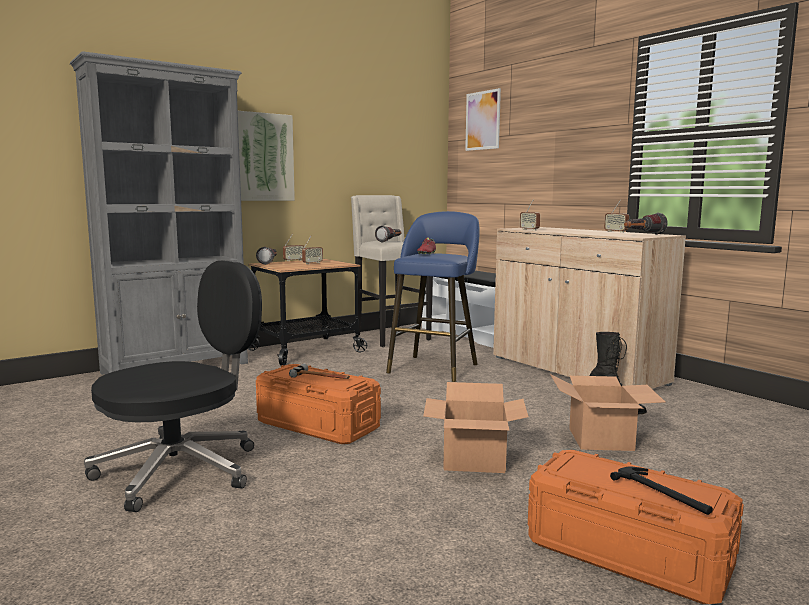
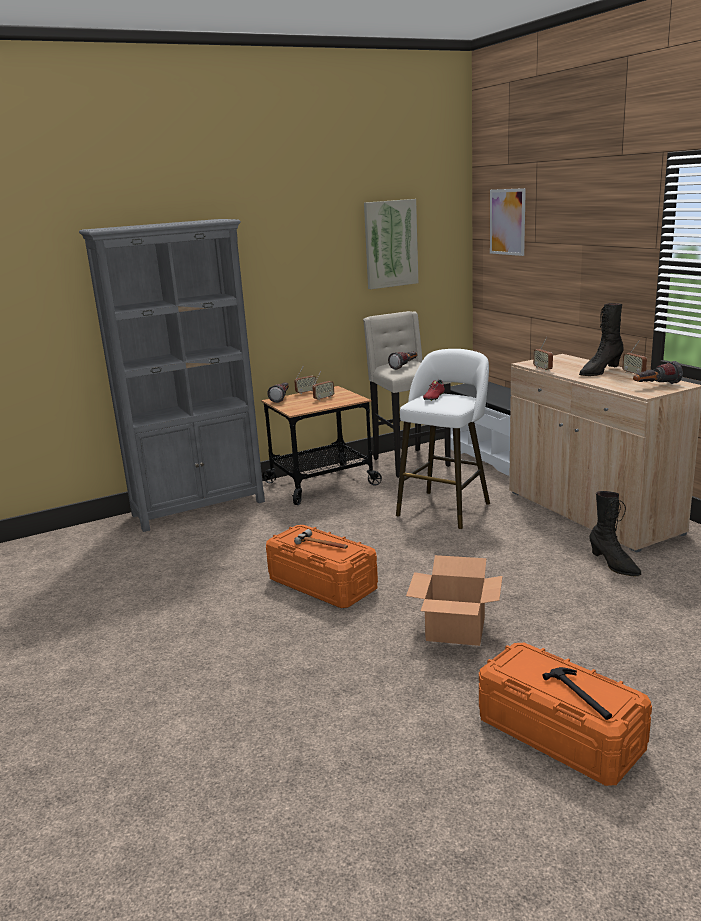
camera: 10 degrees right, 10 degrees up
(181, 470) = (205, 634): black office chair -> none
(264, 157) = (271, 290): picture -> picture (390, 244)
(435, 367) = (446, 507): blue stool -> white stool
(583, 231) = (599, 372): none -> black boot
(600, 439) = (582, 607): cardboard box -> none

